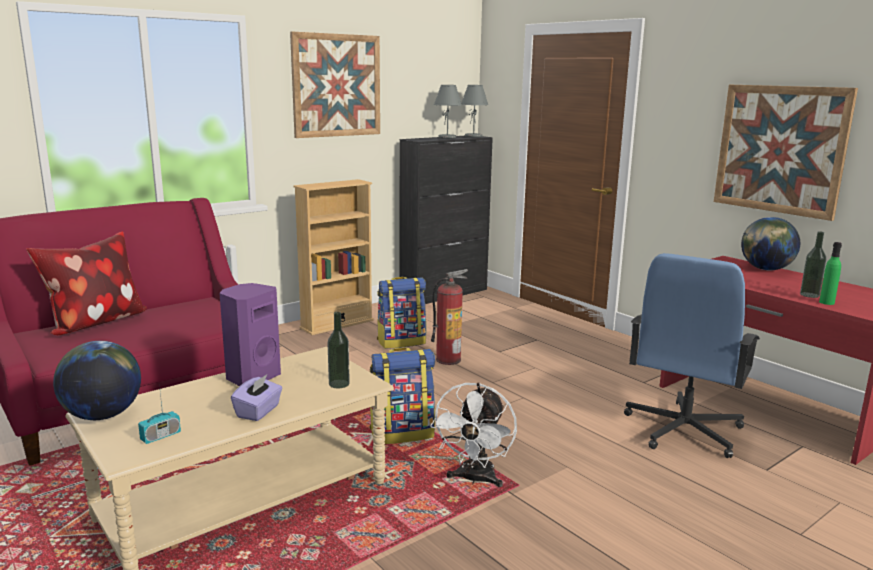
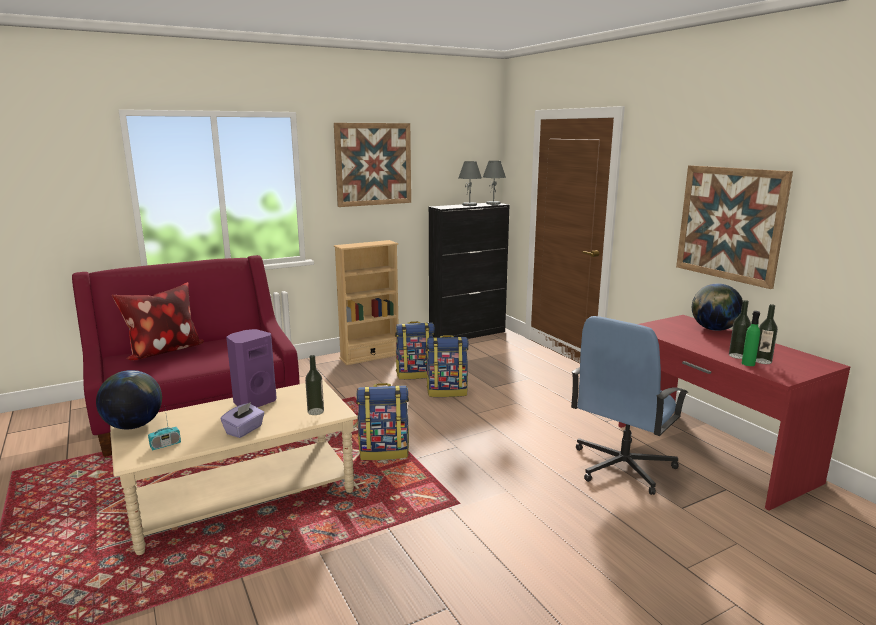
camera: 10 degrees right, 0 degrees up
(448, 359) = (447, 391): fire extinguisher -> backpack
(475, 480) = (426, 495): white fan -> none
(839, 299) = (762, 361): none -> bottle

